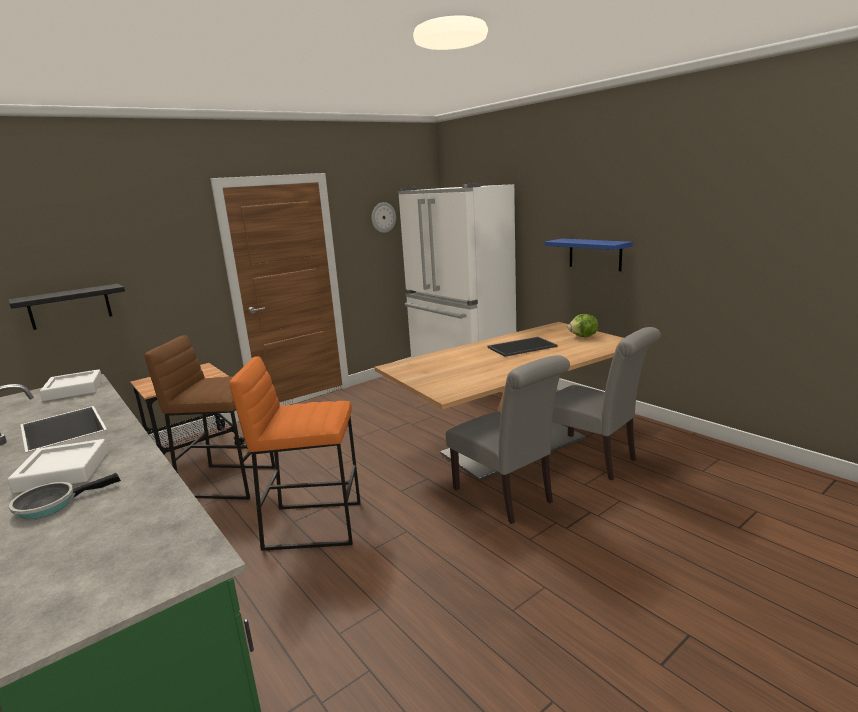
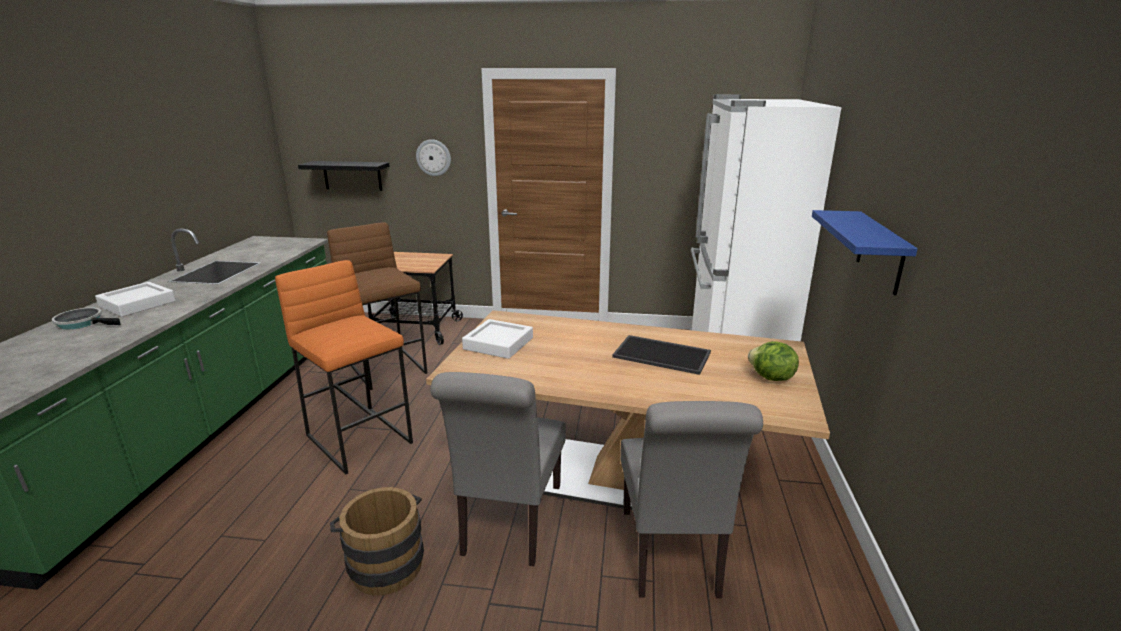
camera: 45 degrees right, 5 degrees up
(74, 389) = (288, 245): white tray -> white tray (498, 343)
(383, 217) = (692, 131): wall clock -> wall clock (433, 157)
(481, 556) = (384, 562): none -> brown bucket

